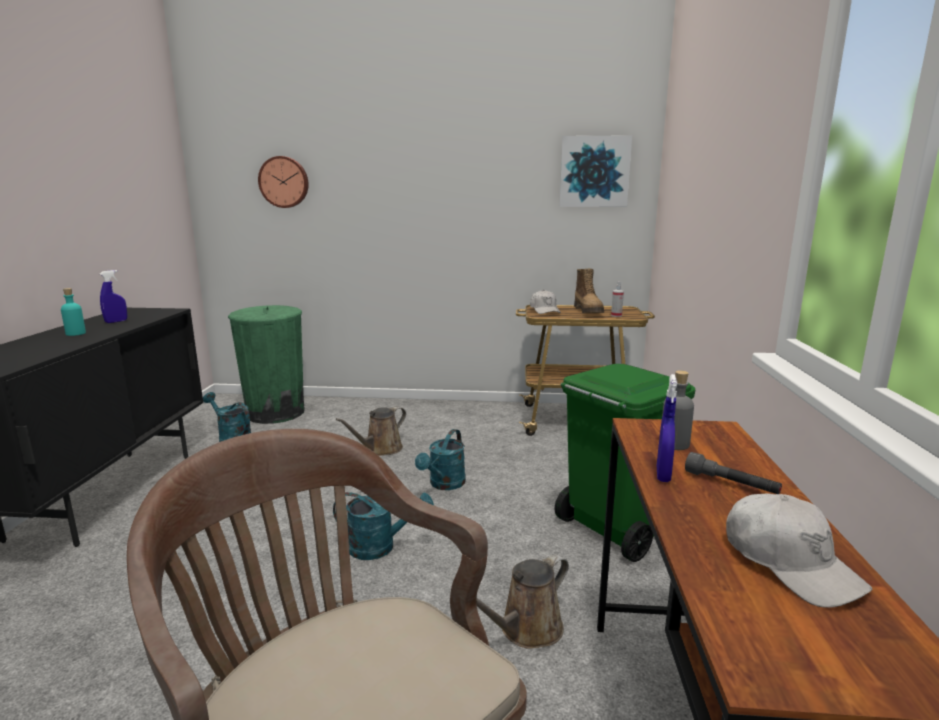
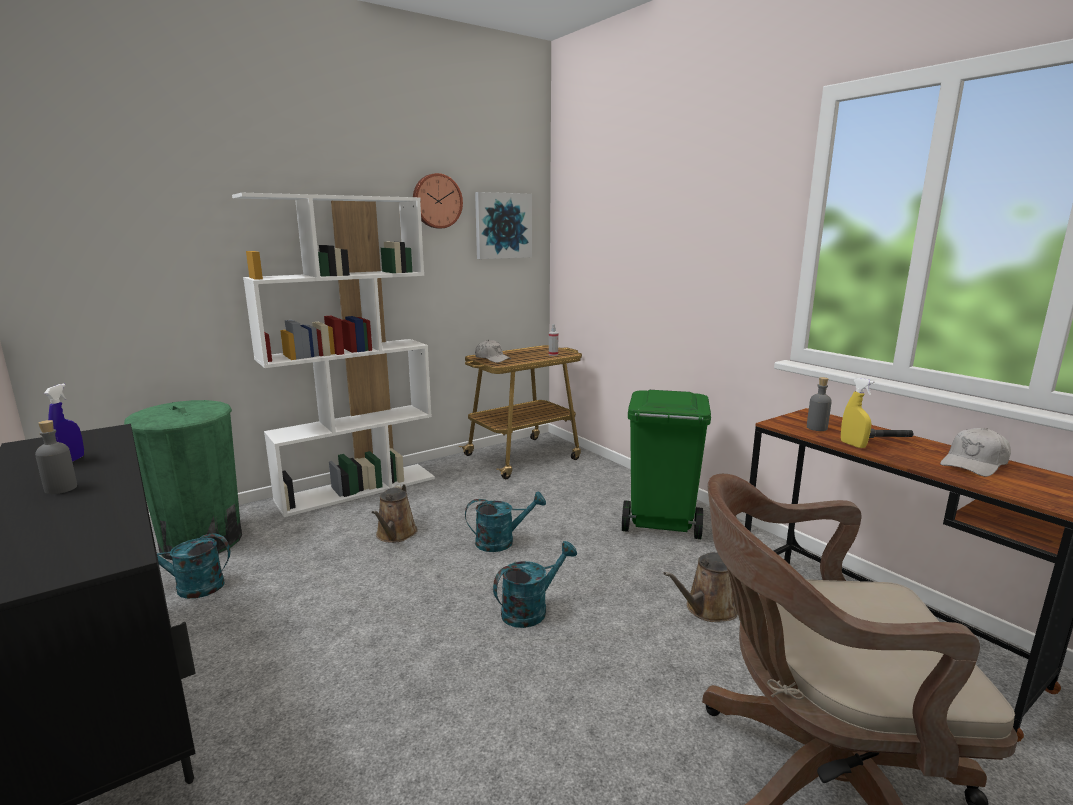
camera: 40 degrees left, 0 degrees up
(76, 333) = (61, 488): turquoise bottle -> grey bottle
(284, 182) = (158, 238): wall clock -> wall clock (436, 201)
(408, 407) = (357, 488): none -> white bookcase
(444, 484) = (502, 541): turquoise watering can -> turquoise watering can turned 90 degrees counterclockwise
(526, 630) = (708, 609): brown watering can -> brown watering can turned 45 degrees clockwise
(589, 311) = (527, 354): boot -> none
(663, 475) = (853, 445): blue spray bottle -> yellow spray bottle
(790, 563) = (974, 464): white cap -> white cap turned 120 degrees clockwise

